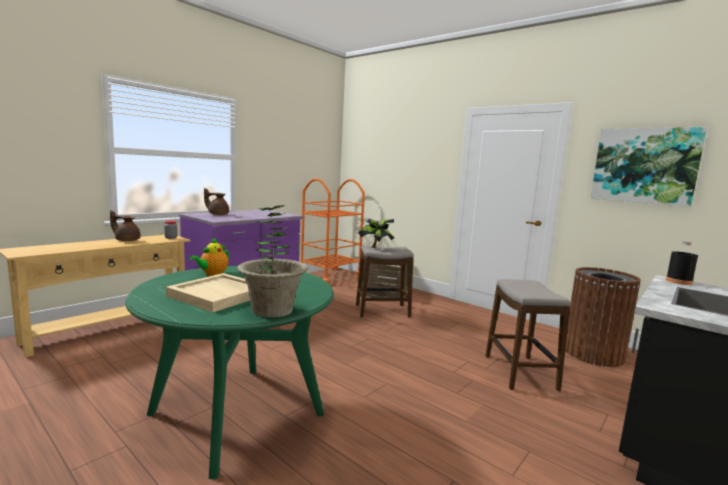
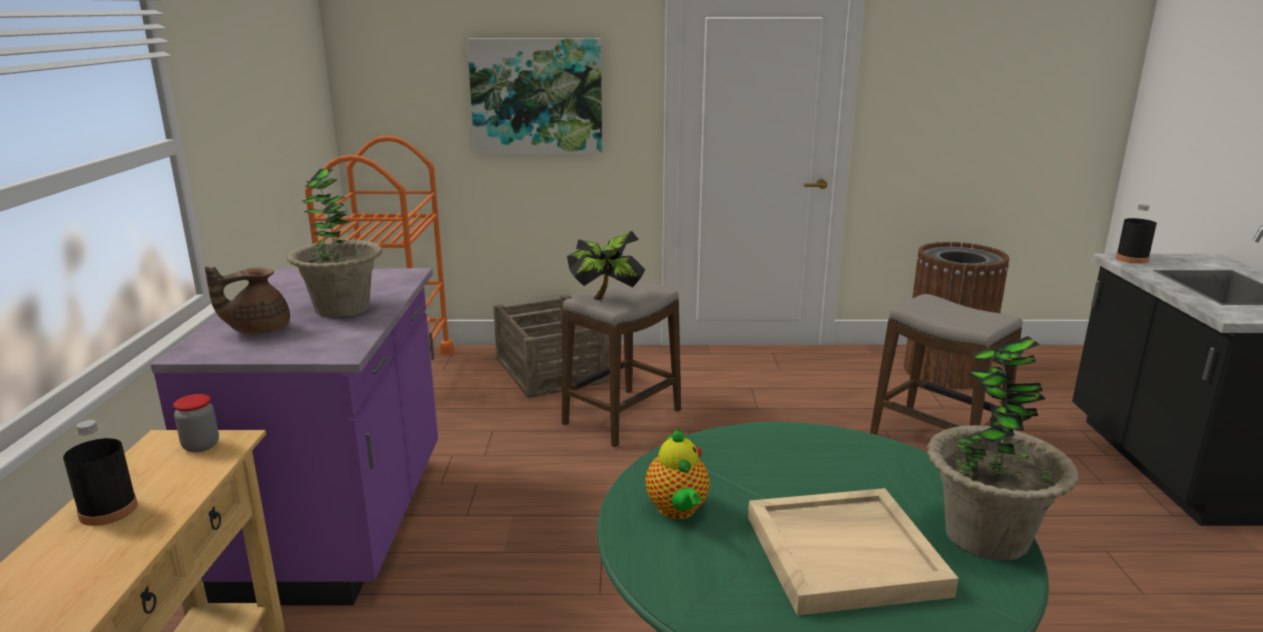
camera: 40 degrees left, 10 degrees up
(127, 240) = (108, 510): brown teapot -> black bottle
(249, 216) = (342, 309): none -> potted plant
(644, 166) = (972, 76): picture -> picture (536, 96)

